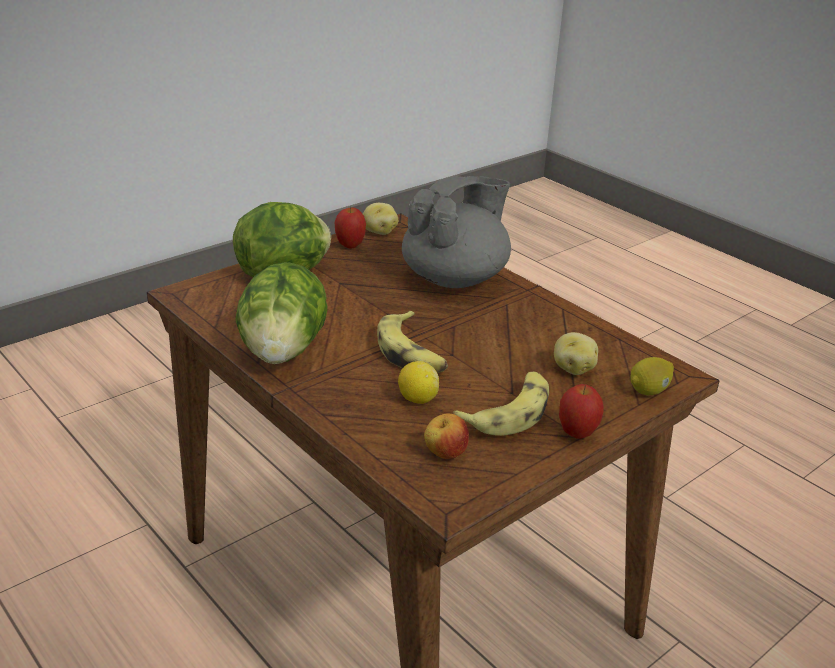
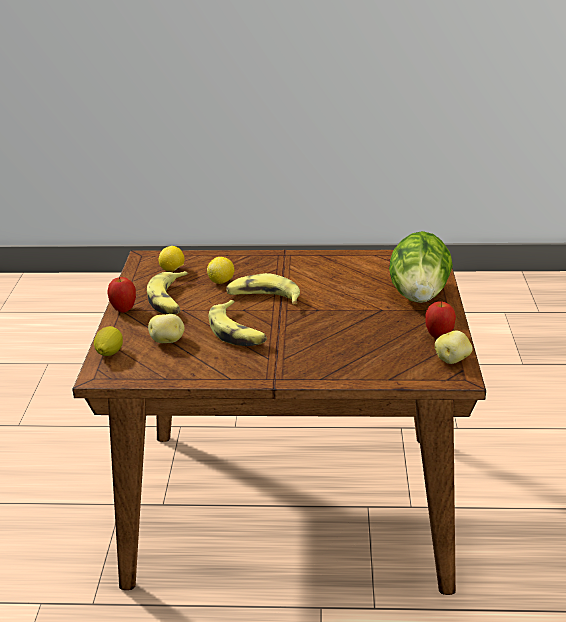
camera: 135 degrees right, 0 degrees up
(283, 351) = (320, 264): lettuce -> none
(445, 454) = (173, 270): apple -> lemon
(455, 278) = (331, 356): grey teapot -> none
(495, 338) = (237, 332): none -> banana

